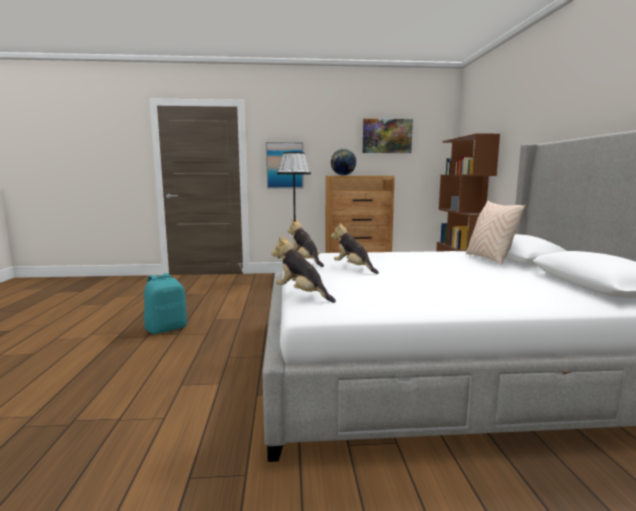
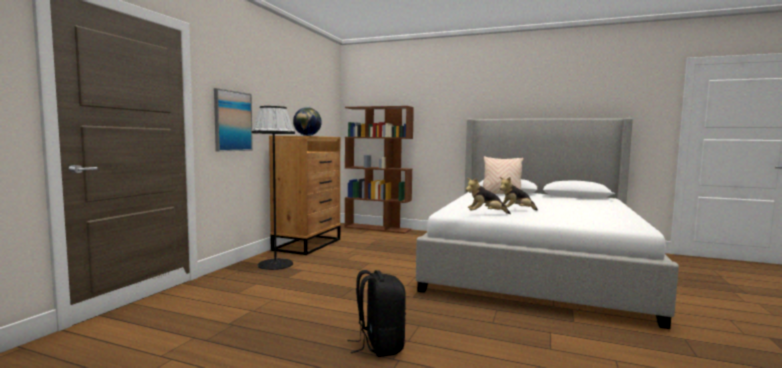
camera: 65 degrees left, 5 degrees down
(166, 328) = (379, 345): turquoise backpack -> black backpack
(302, 295) = (599, 225): plush toy -> none
(387, 136) = (306, 96): picture -> none

